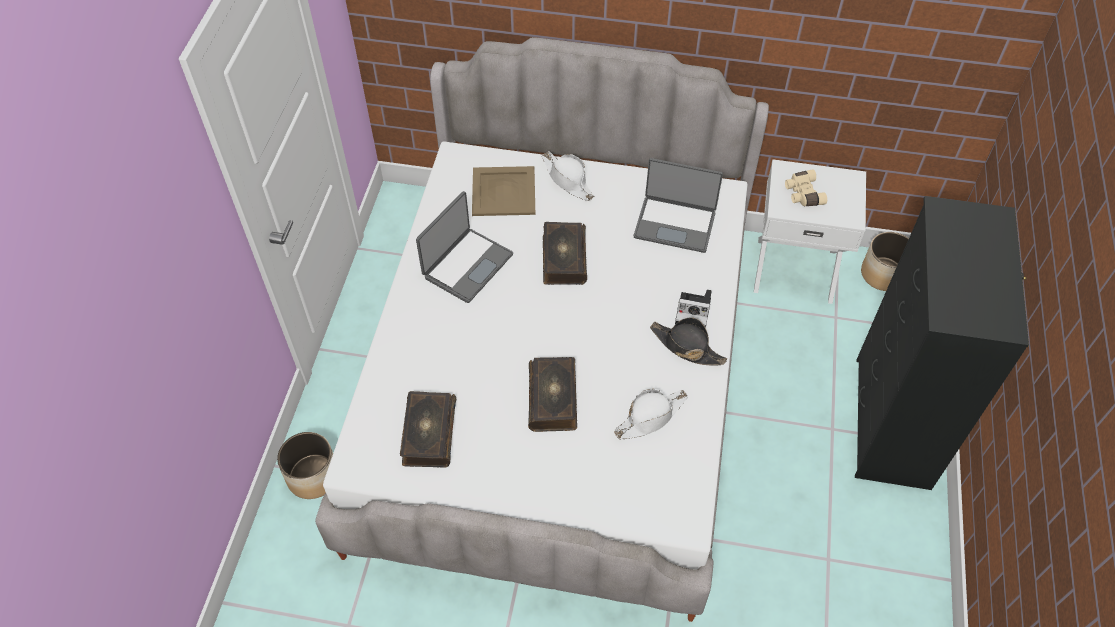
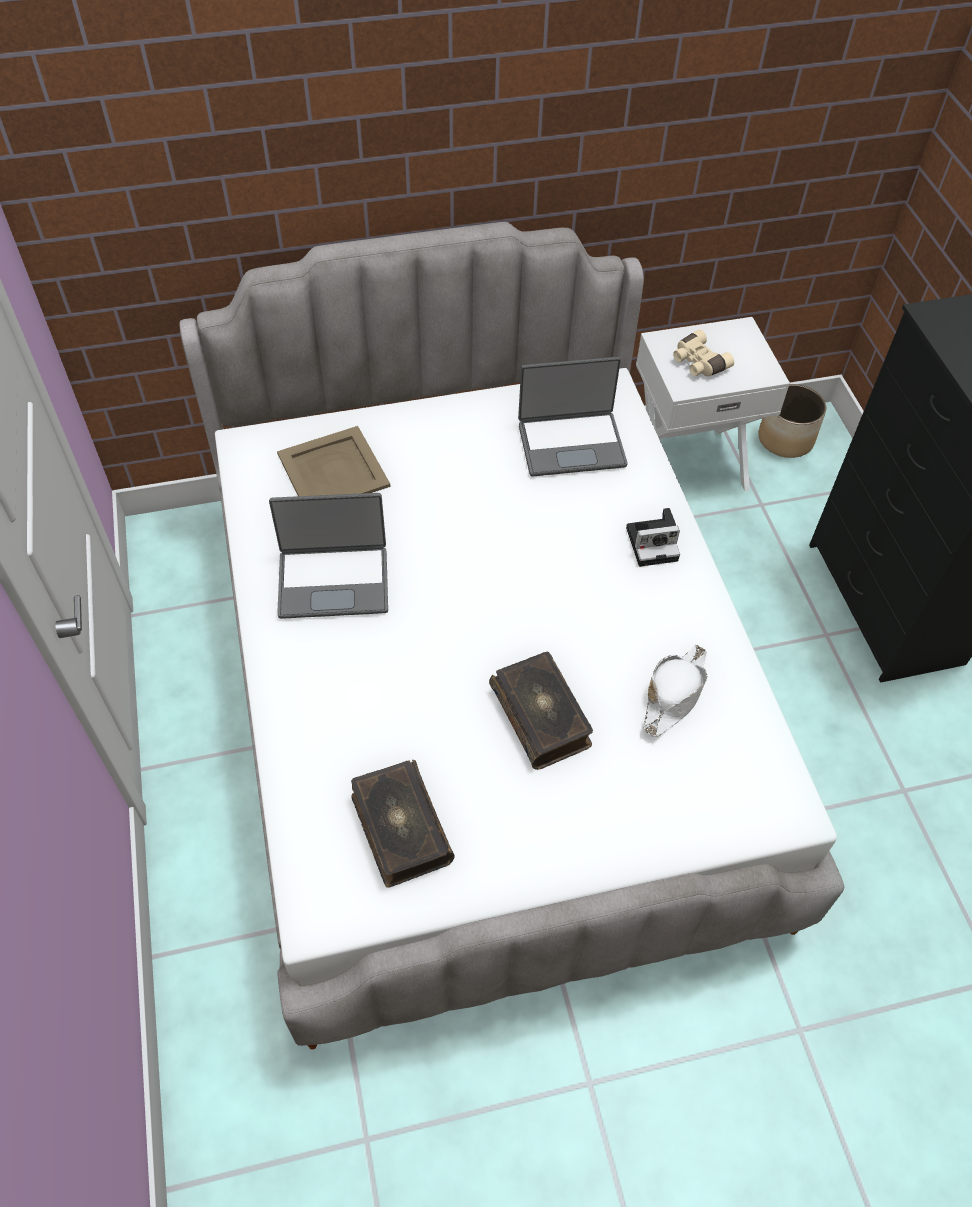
camera: 25 degrees left, 0 degrees up
(313, 476) = (214, 949): planter -> none
(467, 265) = (333, 581): laptop -> laptop turned 75 degrees clockwise
(563, 259) = (456, 531): book -> none
(568, 180) = (409, 430): white hat -> none
(686, 347) = (668, 589): black hat -> none

